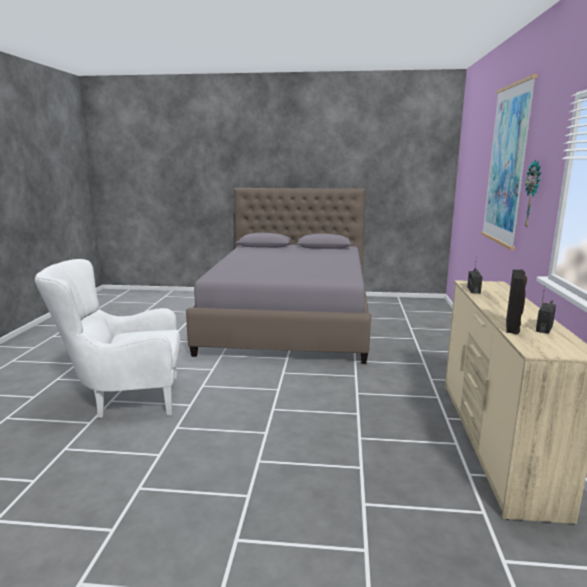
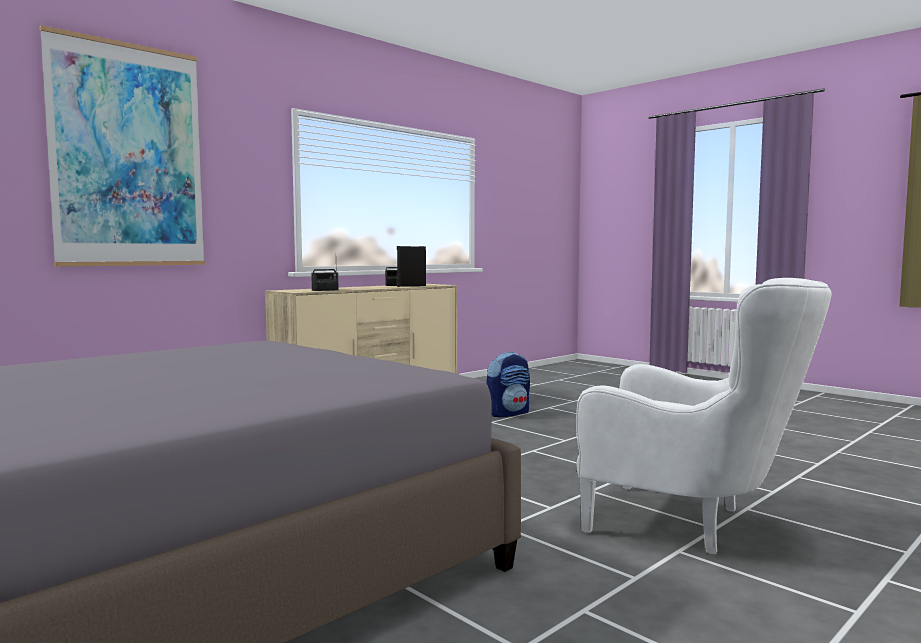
camera: 140 degrees left, 10 degrees down
(378, 499) = (508, 413): none -> backpack
(533, 194) = (234, 196): wall clock -> none

